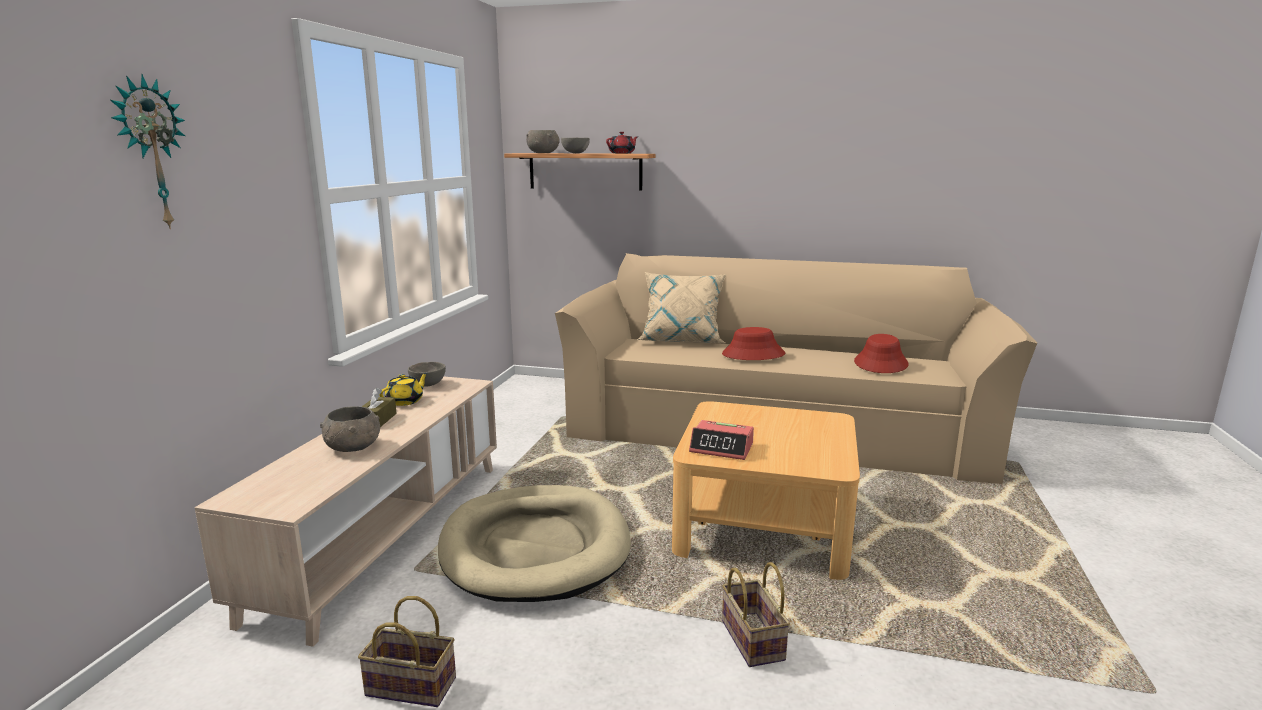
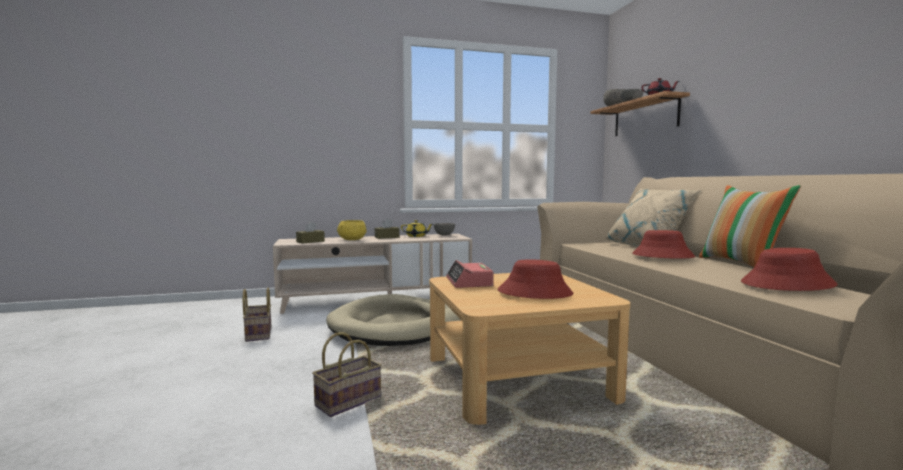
camera: 60 degrees right, 10 degrees down
(151, 153) = (307, 96): wall clock -> none
(310, 482) = (310, 241): none -> brown tissue box
(353, 447) = (352, 239): grey bowl -> yellow bowl
(792, 434) = (535, 293): none -> red hat
(800, 346) = (741, 264): none -> pillow

